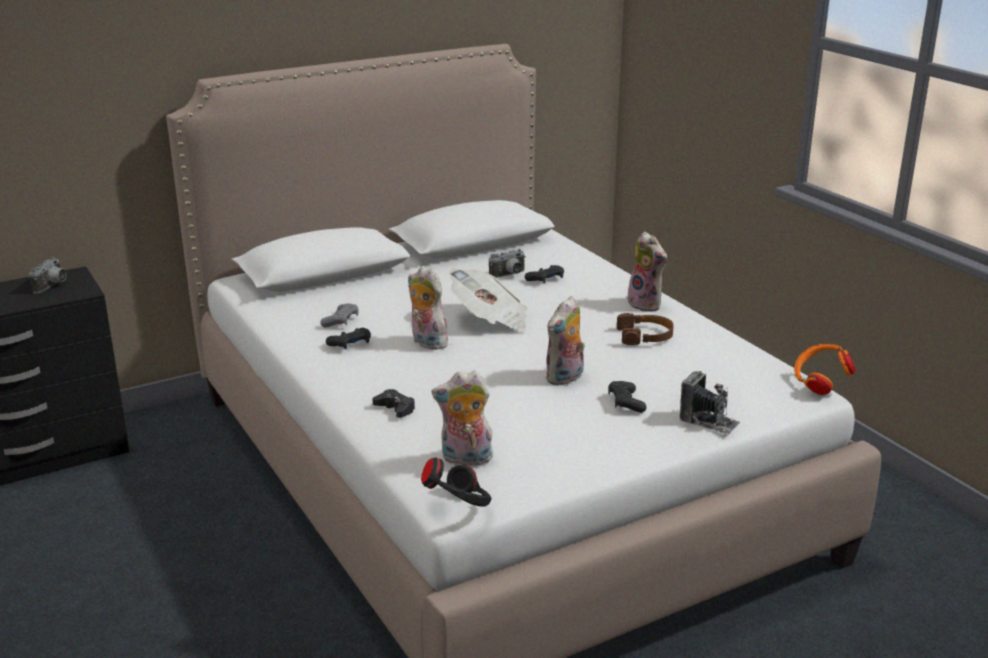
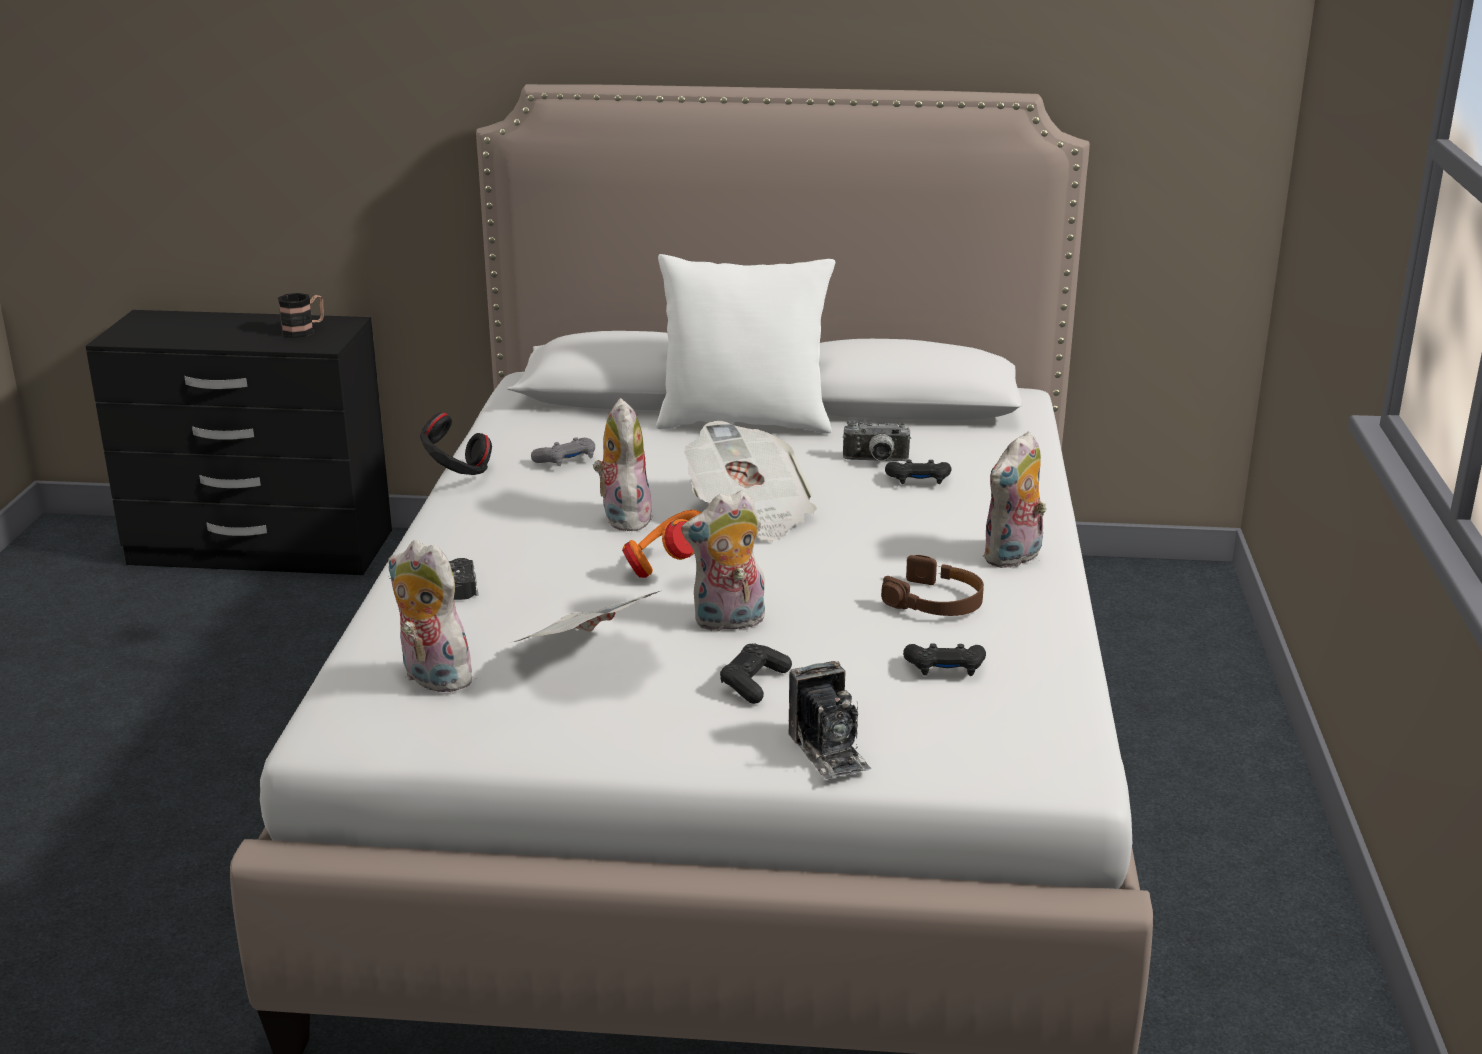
camera: 35 degrees right, 0 degrees up
(53, 286) = (304, 331): camera -> mug
(350, 344) = (532, 492): black game controller -> black game controller (945, 669)
(407, 273) = (744, 422): none -> white pillow
(459, 507) = (336, 733): black headphones -> black headphones (457, 474)
(528, 417) = (585, 654): none -> newspaper
(647, 304) = (1014, 558): plush toy -> plush toy turned 45 degrees clockwise
(819, 384) = (1101, 763): orange headphones -> orange headphones (667, 567)

